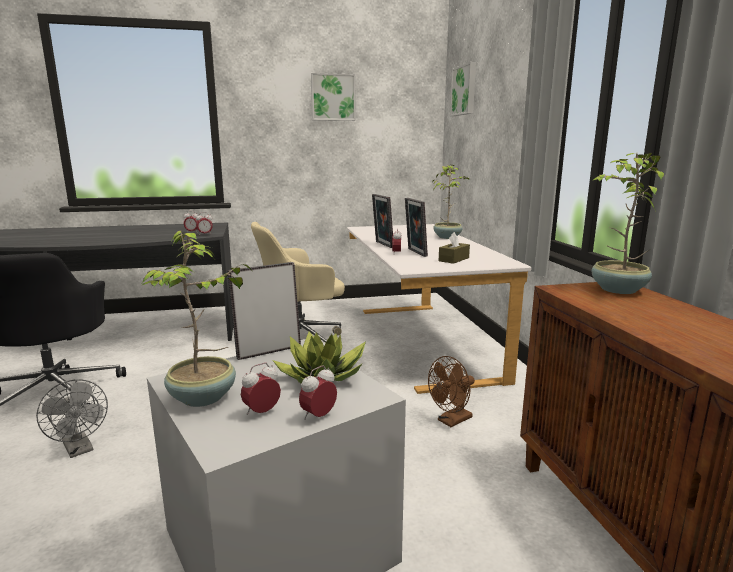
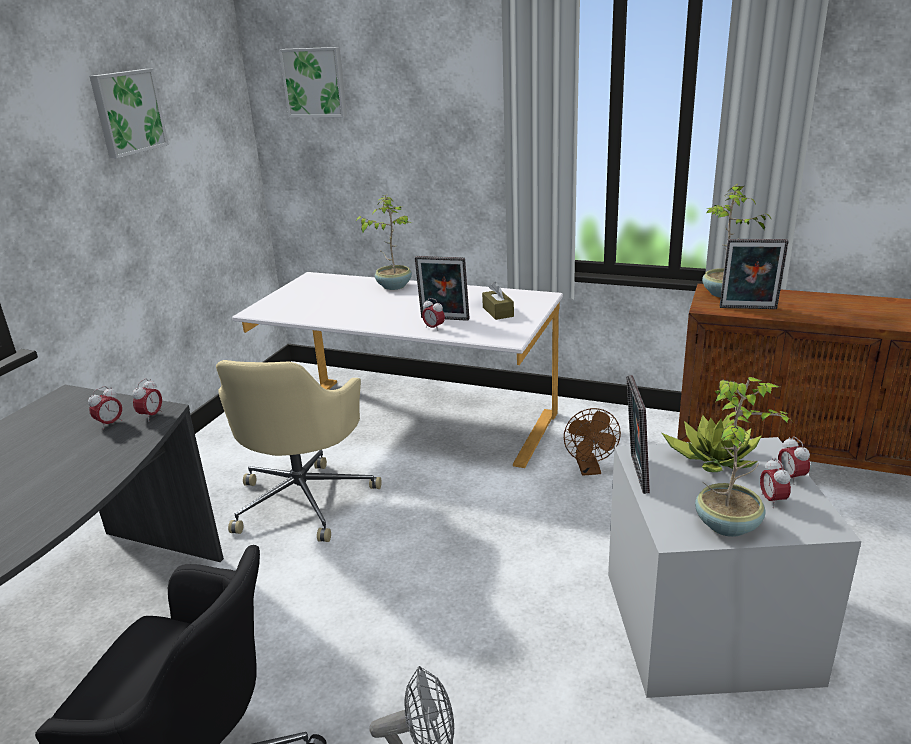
camera: 55 degrees left, 10 degrees up
(382, 244) = (379, 324): picture frame -> picture frame (748, 309)

